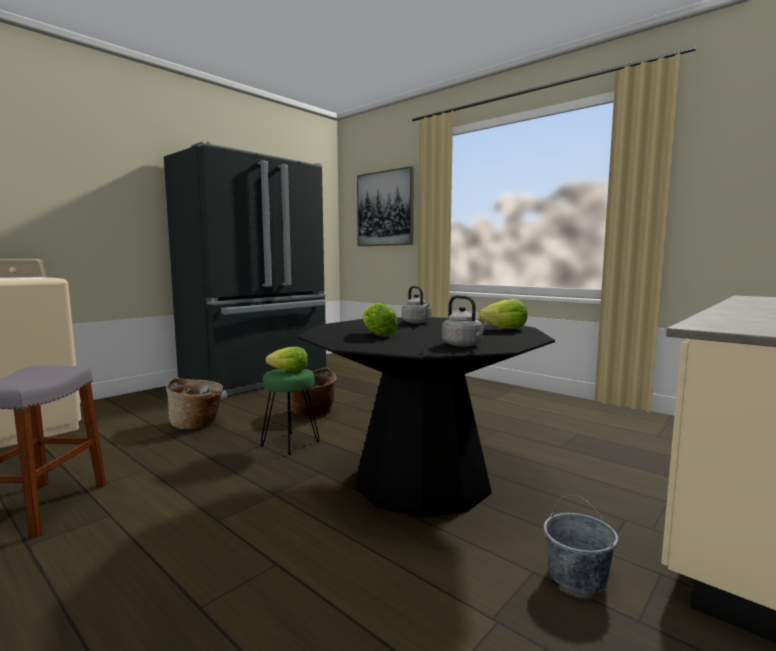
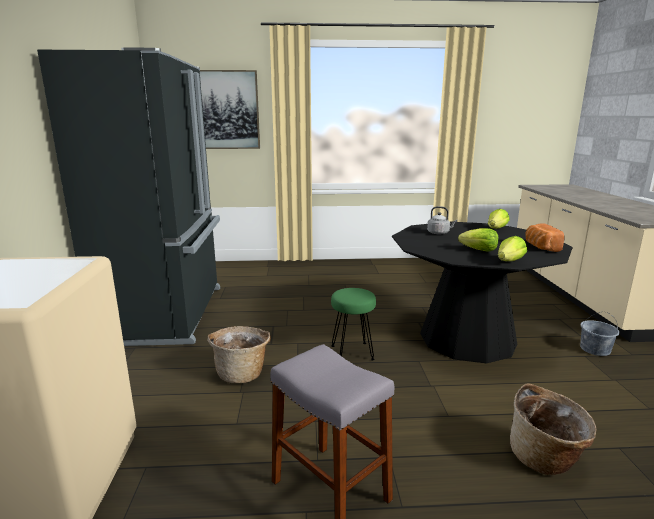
camera: 45 degrees left, 10 degrees up
(289, 371) = (354, 293): lettuce -> lettuce (509, 261)
(312, 413) = (304, 325): basket -> basket (545, 458)
(464, 345) = (540, 247): grey kettle -> bread

